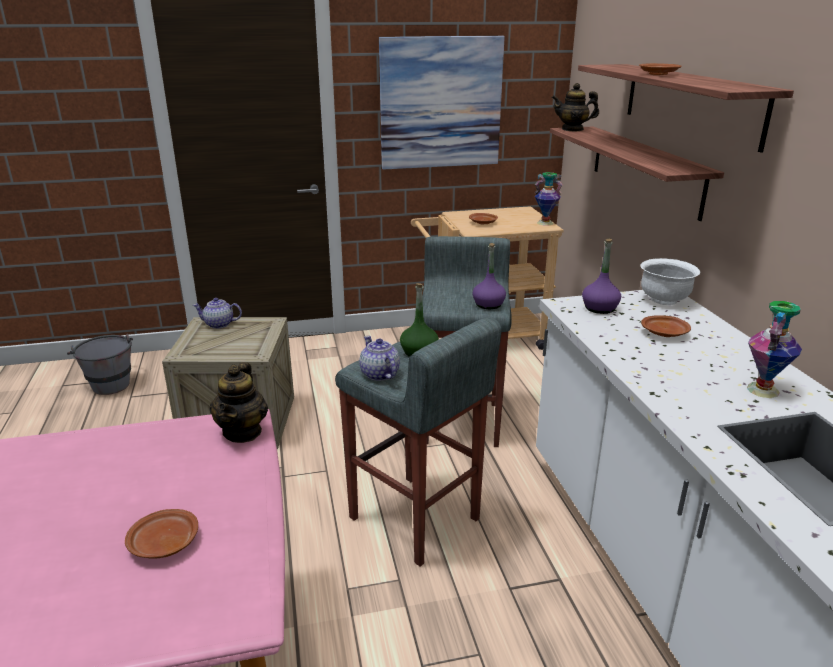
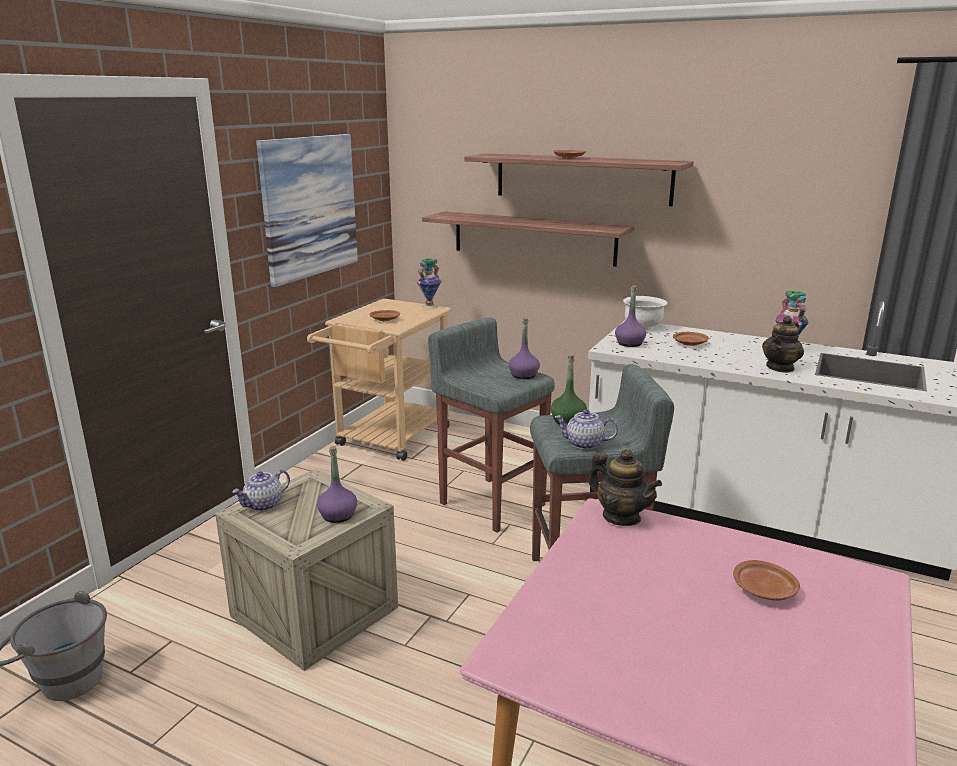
camera: 50 degrees left, 5 degrees down
(232, 350) = (338, 515): none -> purple bottle
(572, 129) = (443, 215): teapot -> teapot (780, 368)

